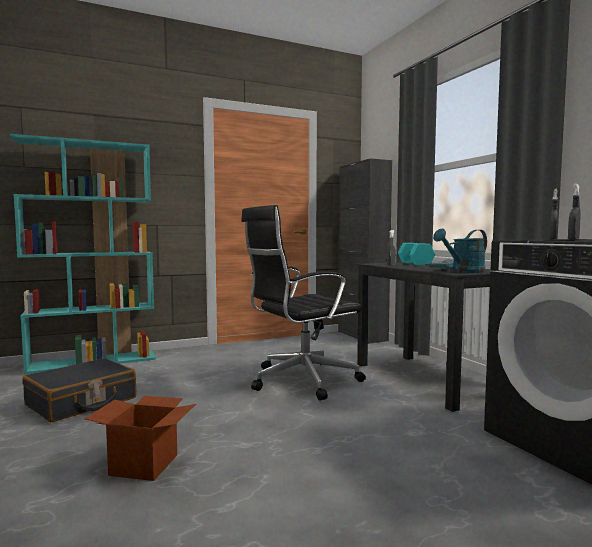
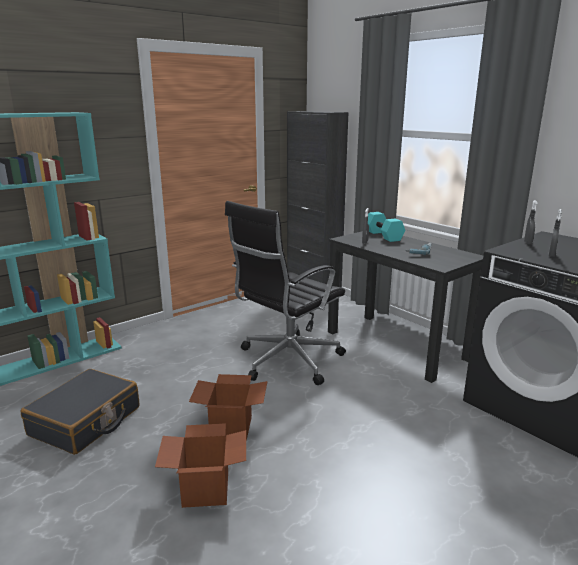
camera: 15 degrees left, 15 degrees up
(208, 422) = (231, 428): none -> cardboard box
(463, 272) = (444, 261): turquoise watering can -> none

